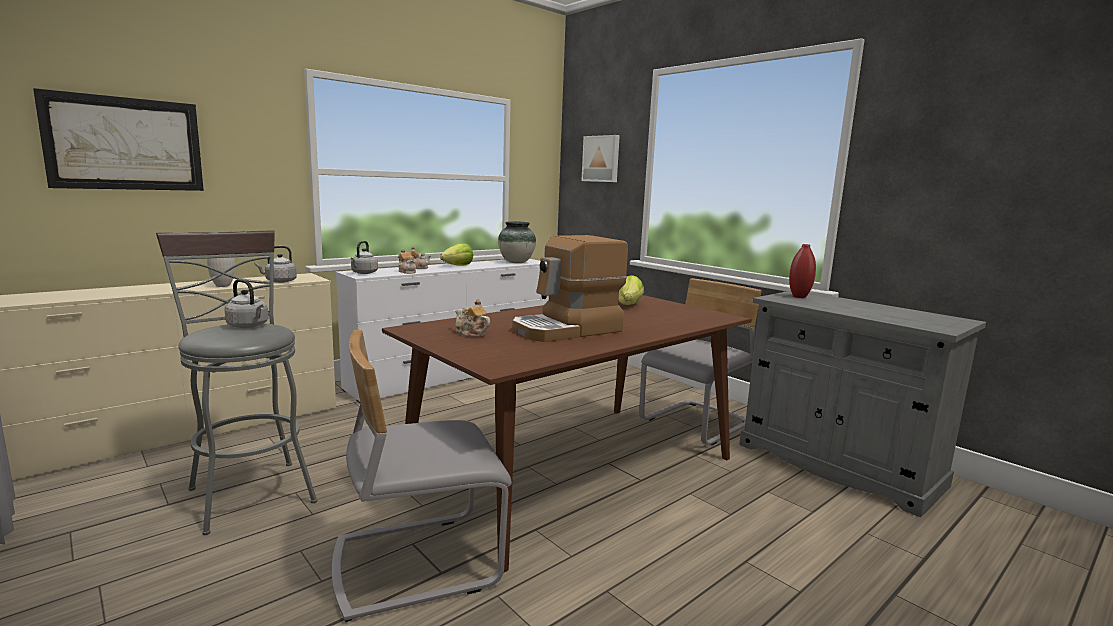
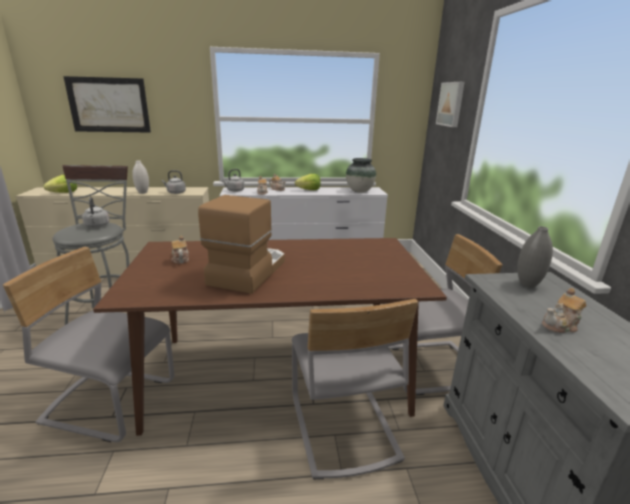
camera: 35 degrees right, 10 degrees up
(567, 330) = (247, 271): coffee machine -> coffee machine turned 105 degrees clockwise
(629, 305) = (359, 252): lettuce -> lettuce (64, 193)
(687, 486) = (342, 426): none -> grey chair
(799, 297) = (527, 284): red vase -> grey vase
(856, 310) = (561, 325): none -> teapot

